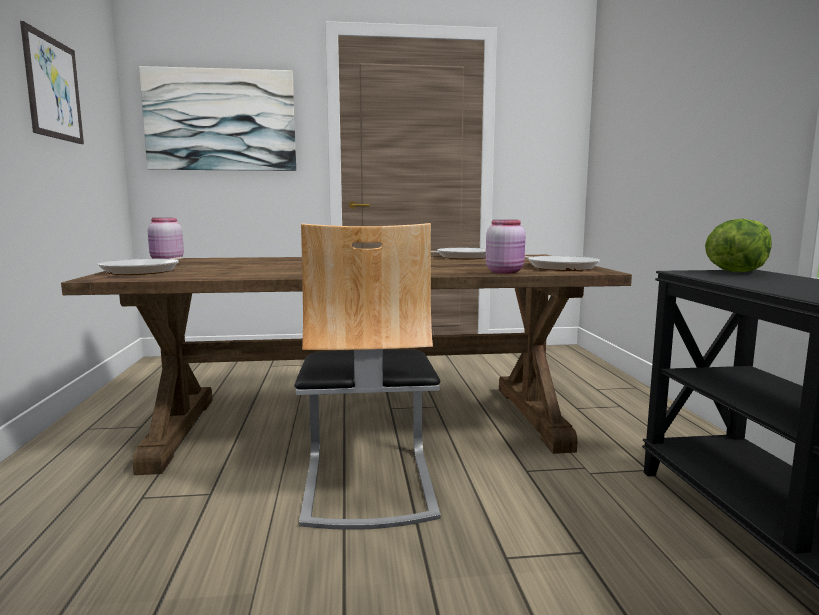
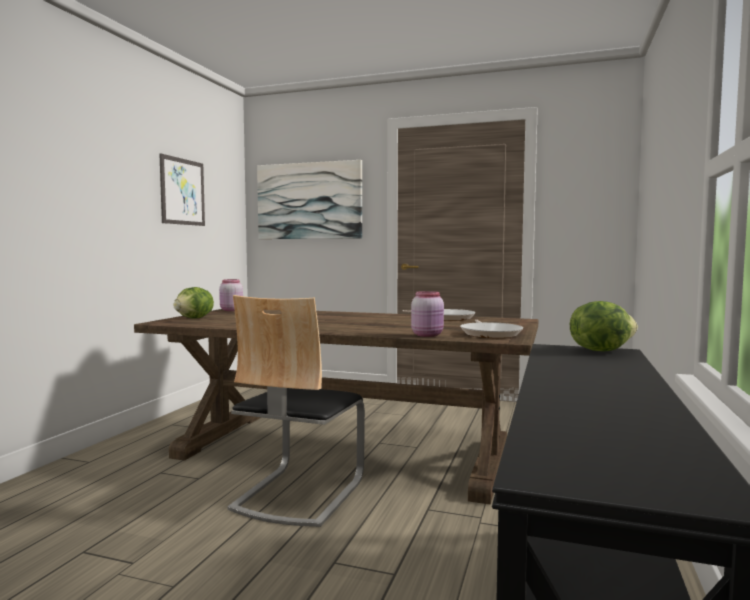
camera: 25 degrees right, 5 degrees down
(144, 271) = (195, 318): frying pan -> lettuce

